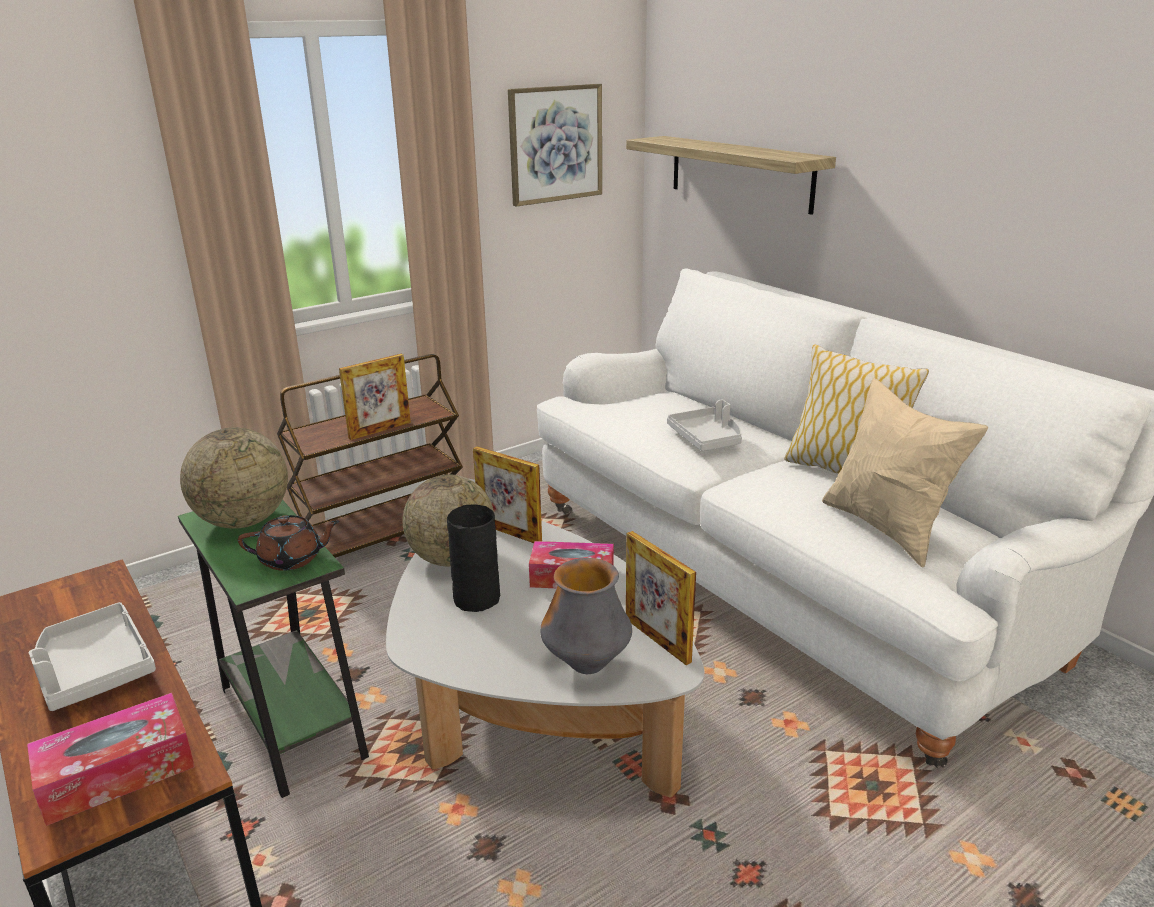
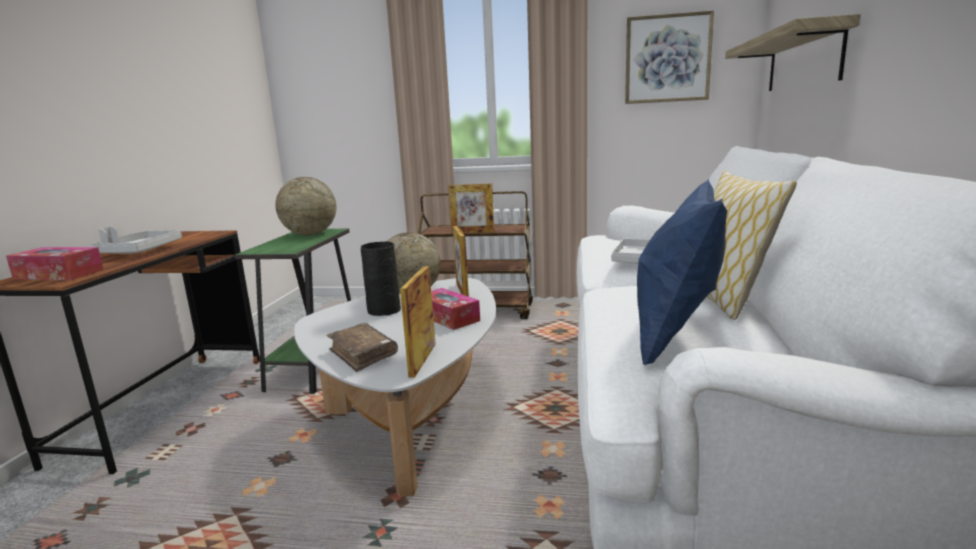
camera: 45 degrees right, 10 degrees down
(292, 559) = (288, 247): brown teapot -> none
(587, 665) = (363, 354): vase -> brown book
(887, 528) = (675, 336): beige pillow -> blue pillow

